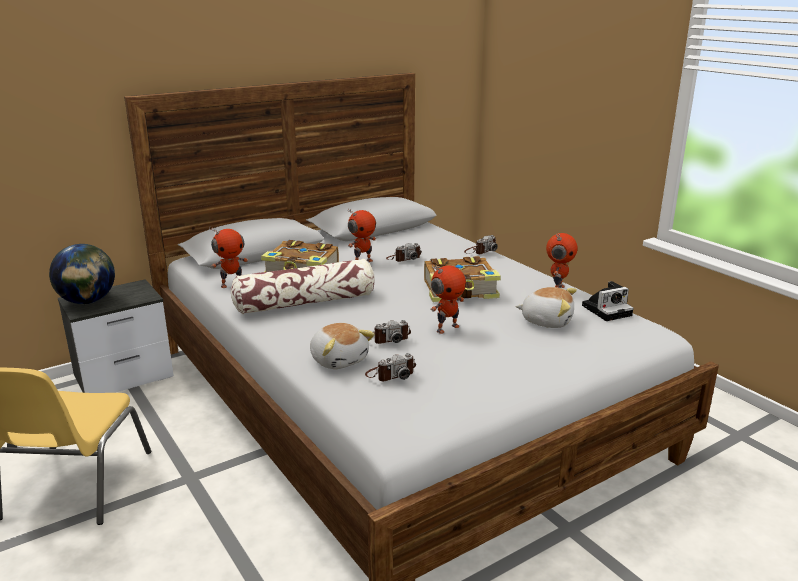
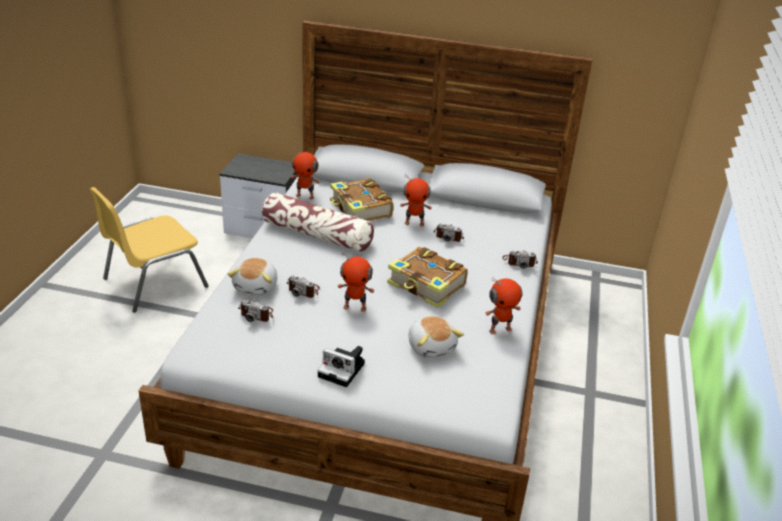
camera: 45 degrees right, 10 degrees up
(87, 302) = (246, 165): globe -> none
(607, 310) = (495, 369): camera -> camera (343, 370)

